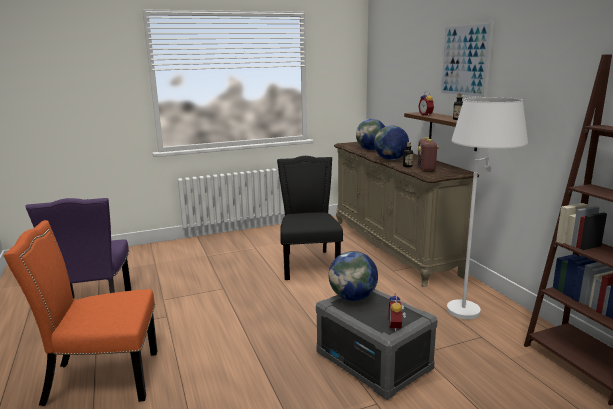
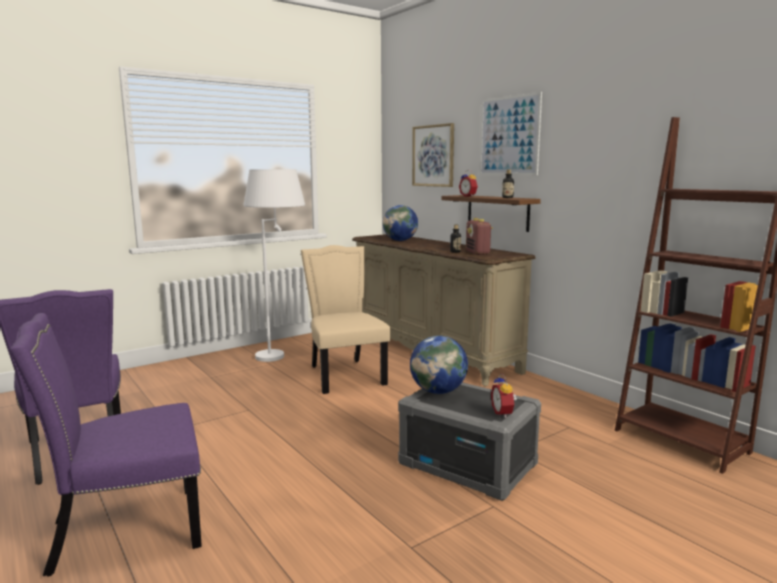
camera: 15 degrees left, 5 degrees down
(105, 379) = (131, 530): orange chair -> purple chair
(309, 265) = (345, 376): black chair -> beige chair
(390, 159) = (431, 247): globe -> none
(405, 74) = (433, 156): none -> picture
(473, 304) = (545, 398): white floor lamp -> white floor lamp (281, 352)

